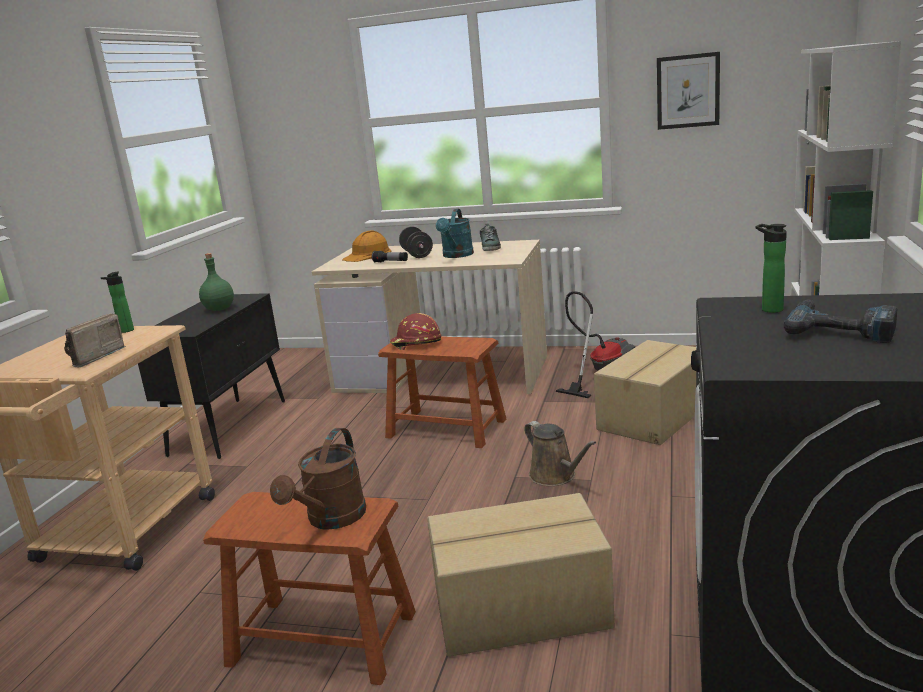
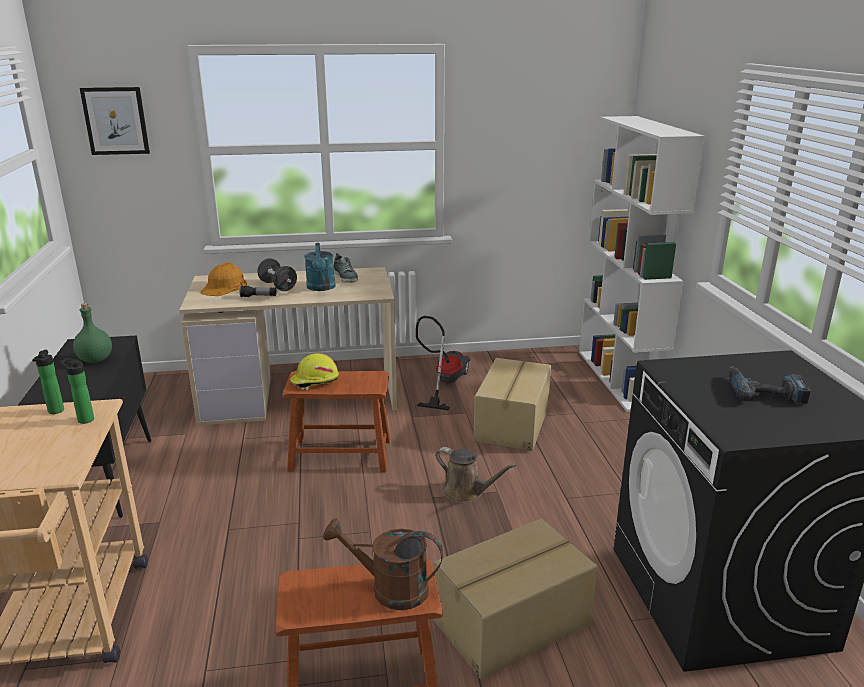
camera: 25 degrees left, 5 degrees up
(92, 358) = (55, 454): radio -> none
(331, 520) = (389, 589): brown watering can -> brown watering can turned 105 degrees clockwise
(415, 343) = (314, 381): red hard hat -> yellow hard hat
(688, 91) = (509, 141): picture -> picture (115, 121)
(769, 309) = (700, 372): bottle -> bottle (84, 419)

